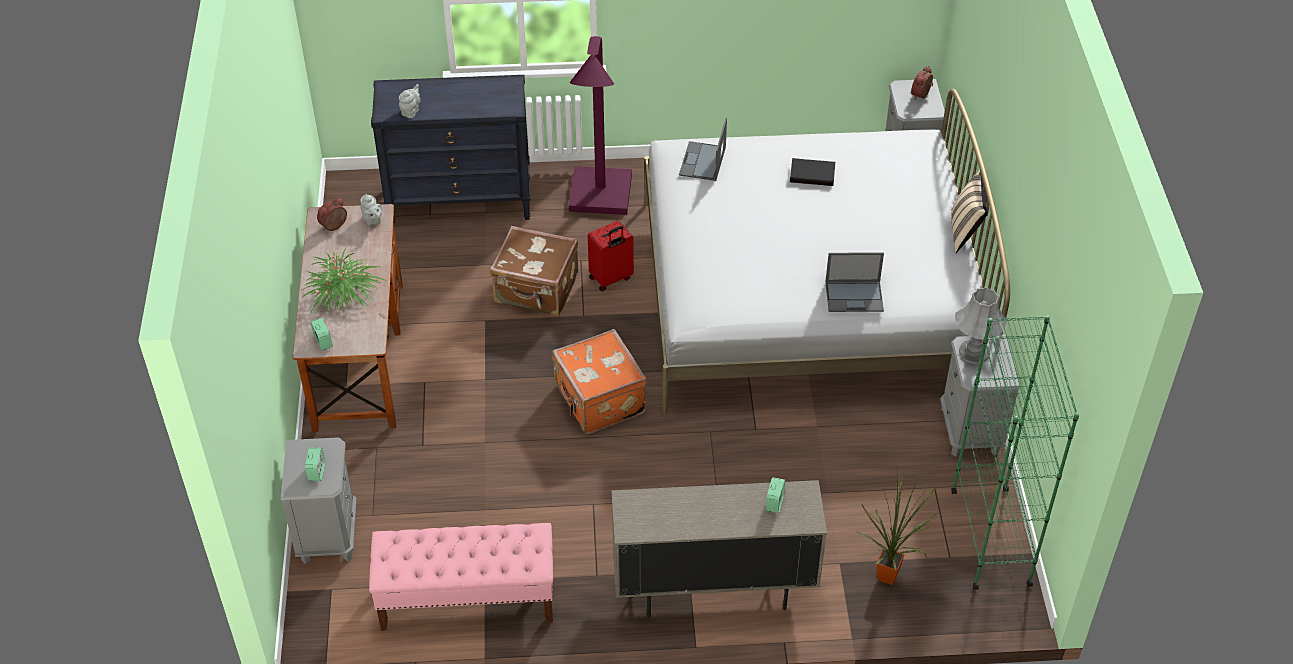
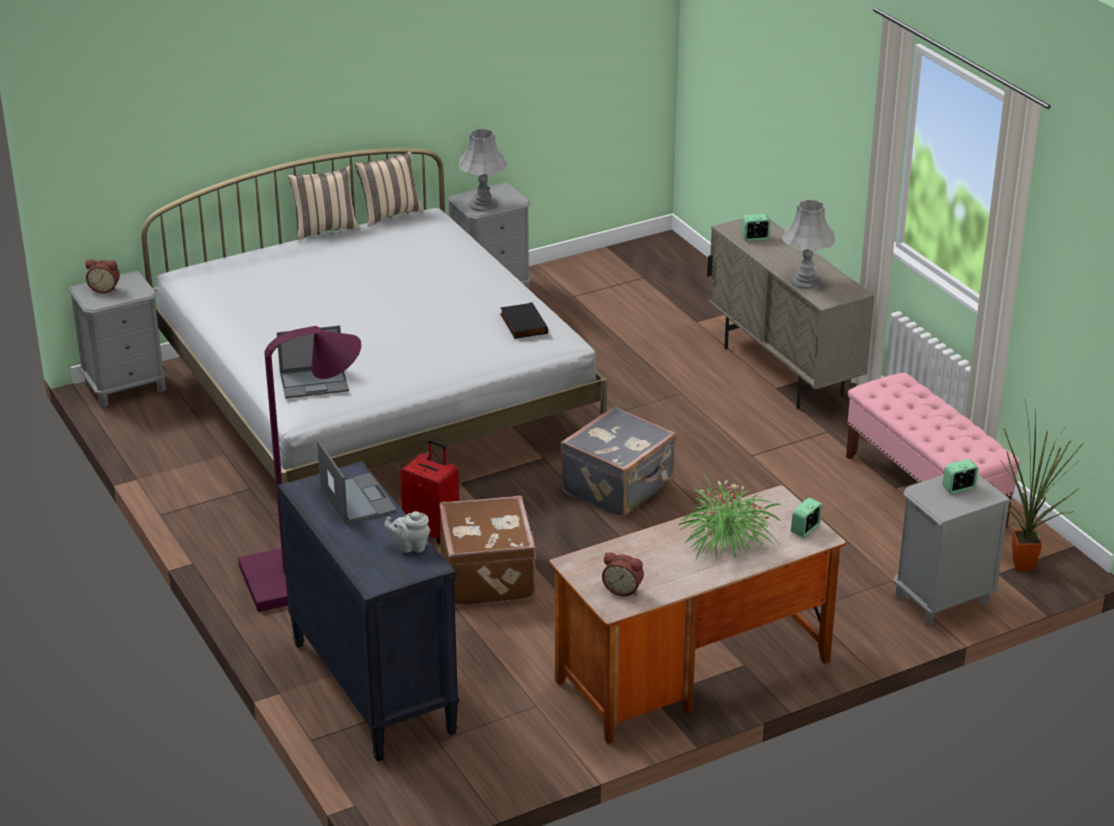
camera: 115 degrees left, 15 degrees down
(372, 221) = (590, 564): grey teapot -> none
(598, 400) = (619, 488): orange suitcase -> grey suitcase
(669, 502) = (805, 281): none -> grey table lamp
(812, 174) = (291, 316): black book -> black book (522, 324)
(855, 296) = (463, 261): laptop -> laptop (357, 499)
(890, 579) = (690, 297): potted plant -> potted plant (1023, 563)
(978, 281) = (390, 214): none -> beige pillow
(990, 536) = (605, 265): green bookcase -> none

